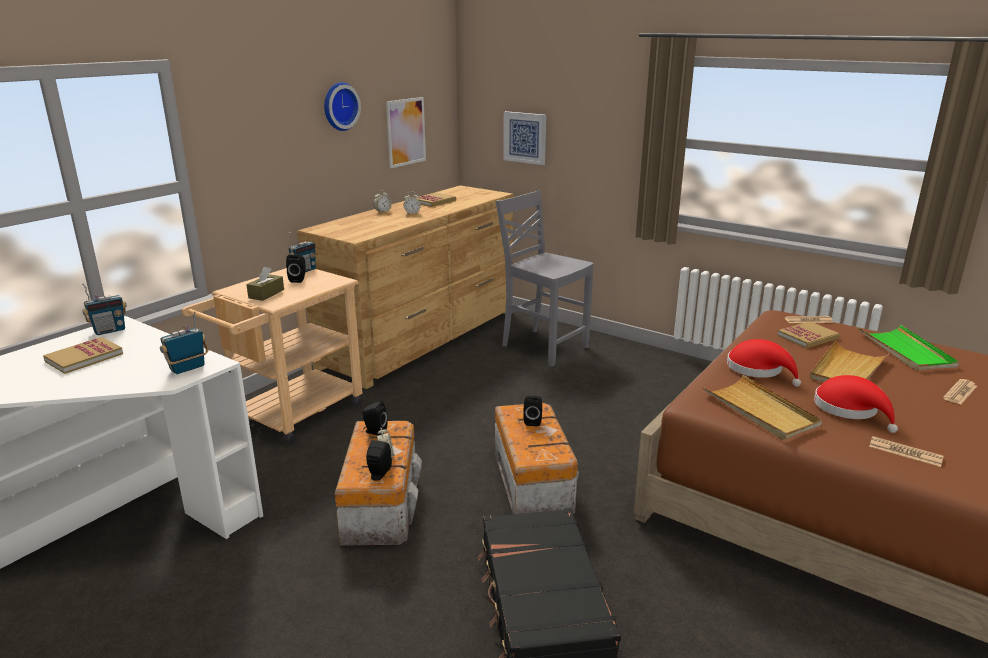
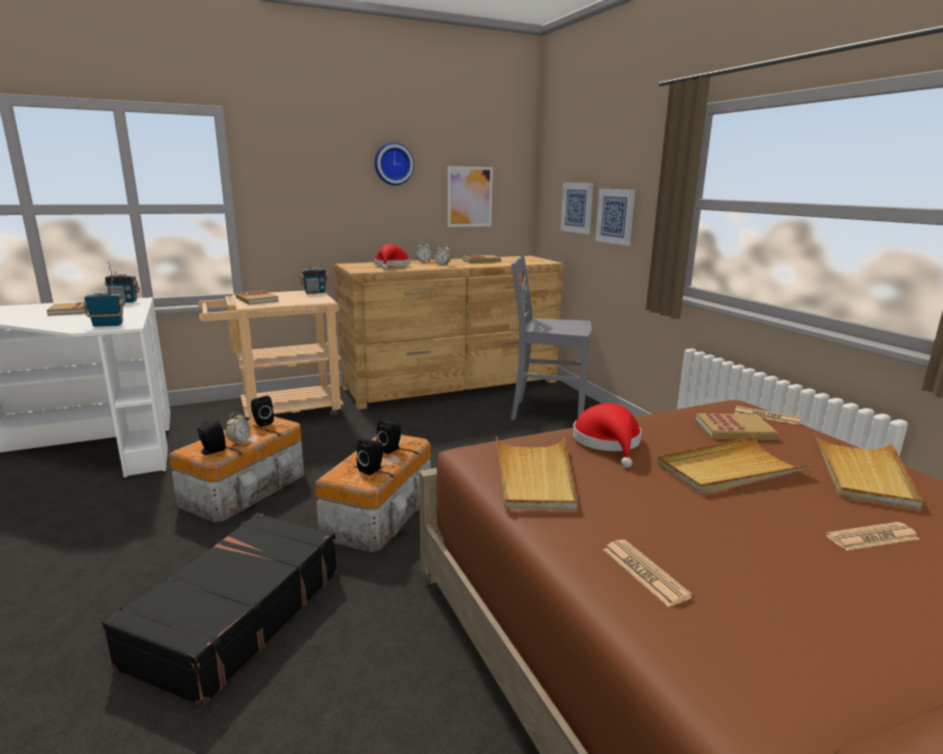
camera: 30 degrees right, 5 degrees down
(266, 294) = (257, 299): brown tissue box -> book
(298, 279) = (298, 296): black speaker -> black speaker (372, 469)
(543, 346) = (546, 413): grey chair -> grey chair turned 60 degrees counterclockwise
(580, 149) = (615, 216): none -> picture
(850, 409) = (653, 507): red hat -> red hat (391, 266)
(906, 351) = (862, 473): green tray -> beige tray

